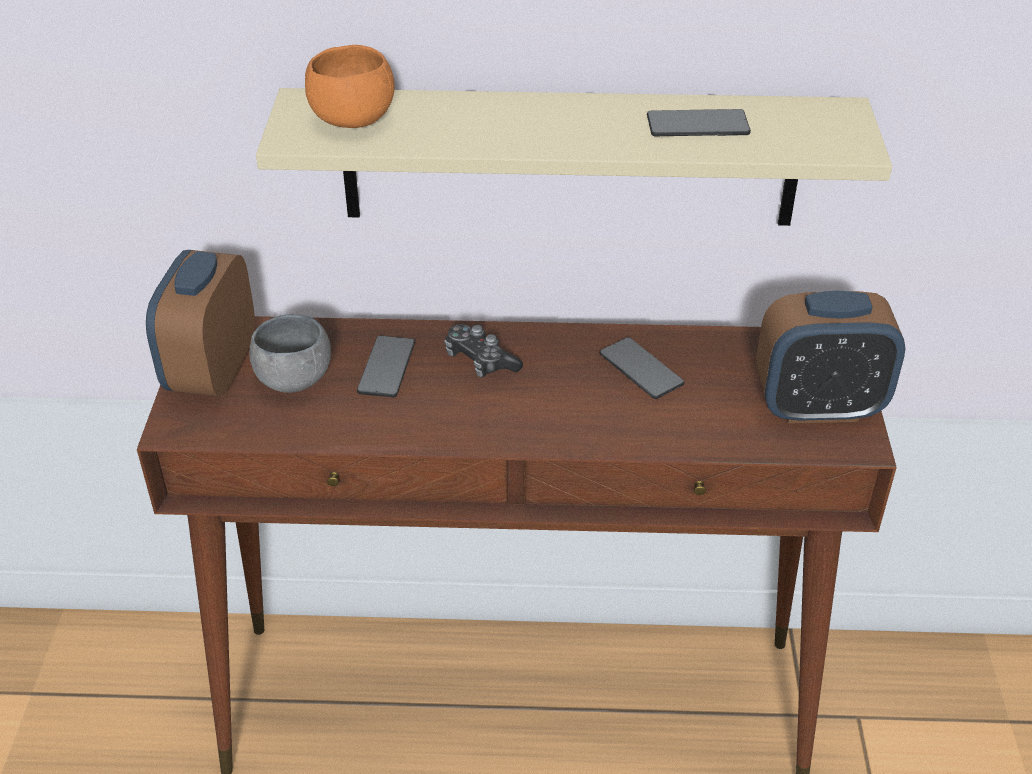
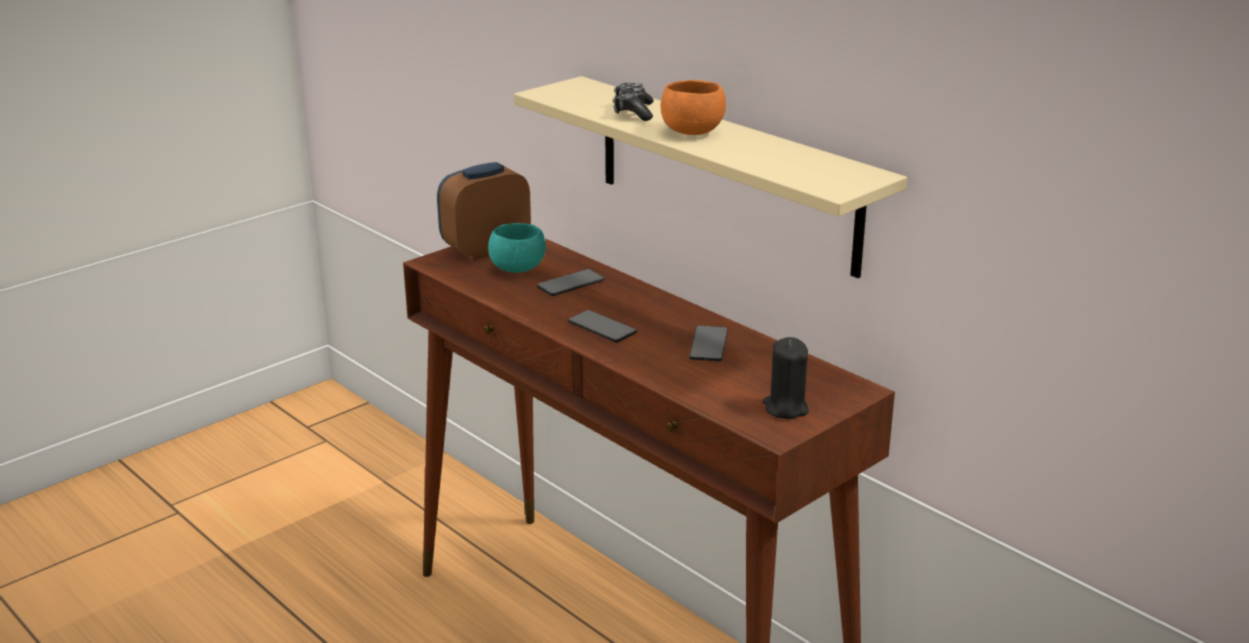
camera: 45 degrees right, 15 degrees down
(294, 378) = (518, 268): grey bowl -> turquoise bowl
(353, 119) = (586, 95): orange bowl -> orange bowl (692, 132)
(480, 360) = (625, 302): game controller -> game controller (633, 112)
(697, 125) = (762, 152): phone -> phone (602, 328)
(818, 407) = (785, 408): alarm clock -> black candle

